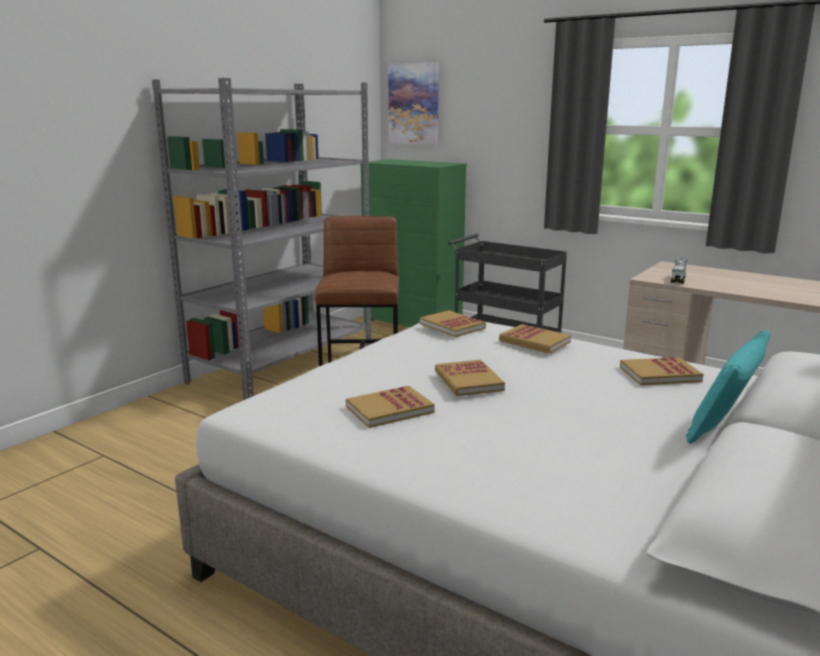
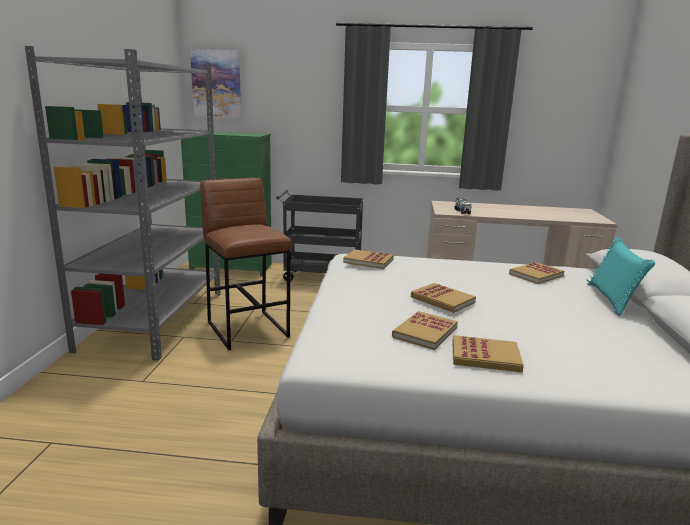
camera: 30 degrees left, 0 degrees up
(534, 341) = (438, 264): book -> book (485, 357)

